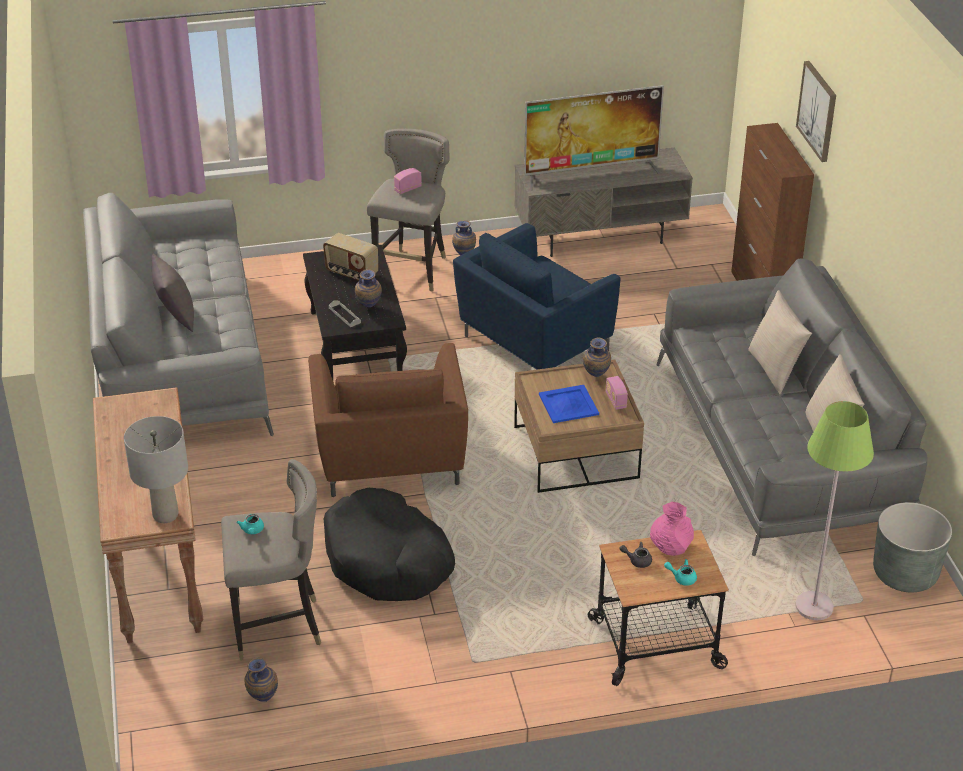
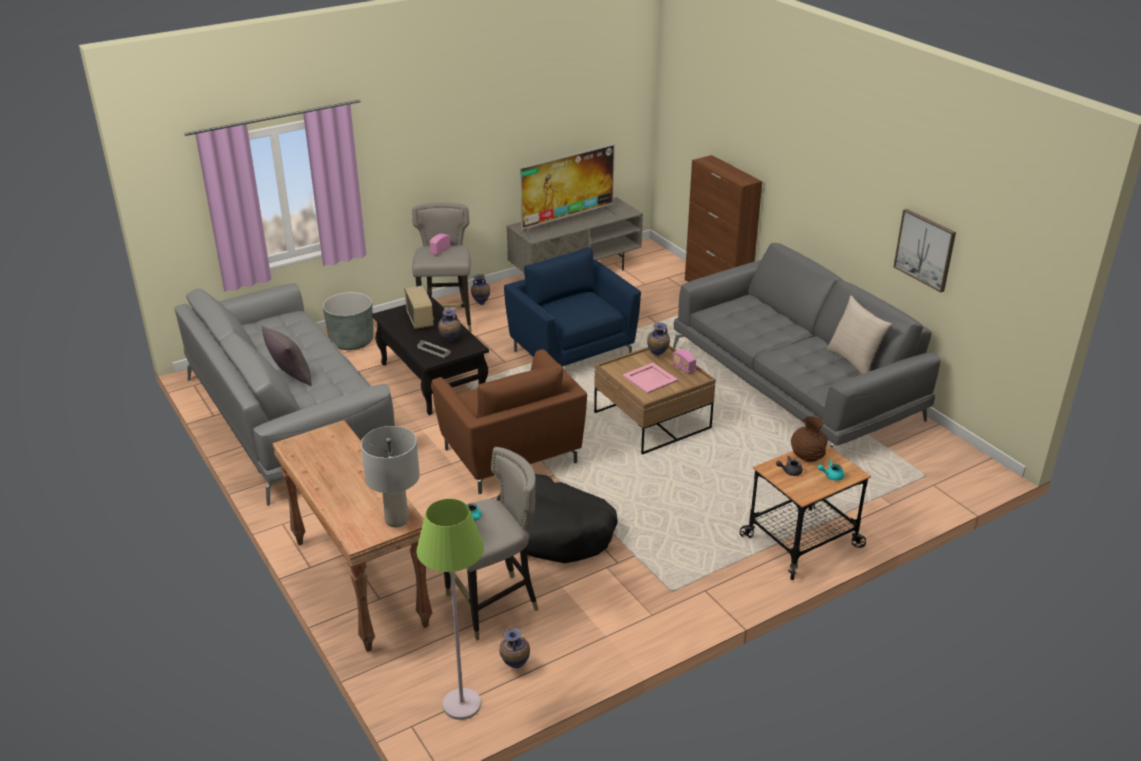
camera: 20 degrees left, 5 degrees down
(351, 273) = (420, 320): radio -> radio turned 120 degrees counterclockwise
(533, 344) = (571, 353): blue armchair -> blue armchair turned 120 degrees clockwise
(568, 405) = (650, 379): blue tray -> pink tray
(670, 547) = (807, 456): pink vase -> brown vase
(775, 370) = (784, 325): beige pillow -> none
(814, 606) = (895, 487): green floor lamp -> green floor lamp (461, 705)
(818, 111) = (760, 131): picture -> picture (925, 249)
(905, 573) = (940, 450): grey planter -> grey planter (351, 341)

